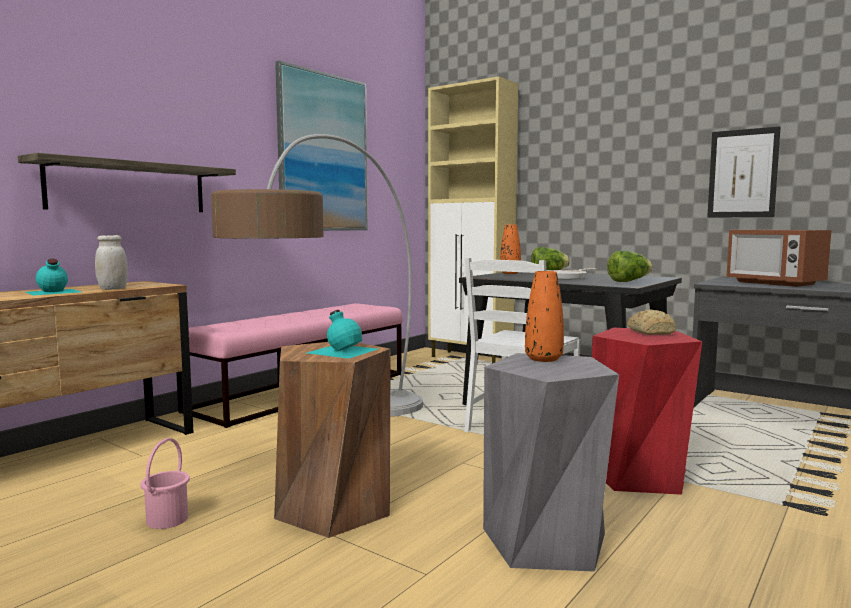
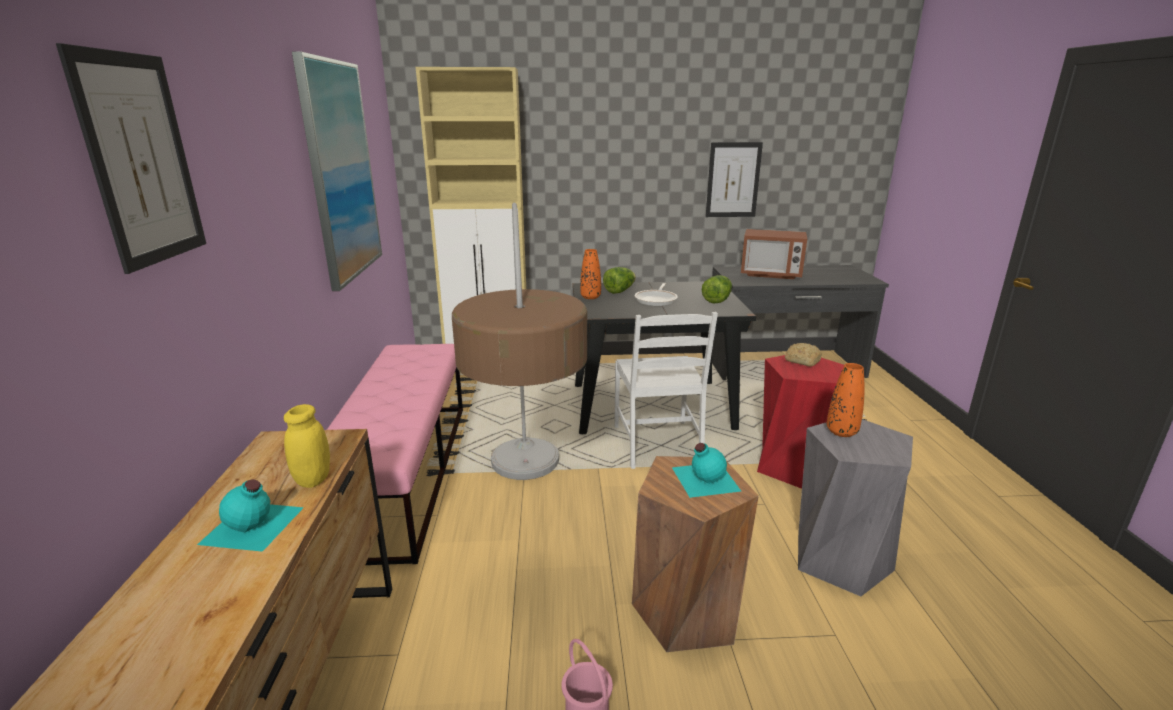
camera: 40 degrees left, 15 degrees up
(87, 87) = (141, 160): none -> picture
(113, 289) = (313, 479): white jar -> yellow jar
(129, 187) = (217, 307): shelf -> none

